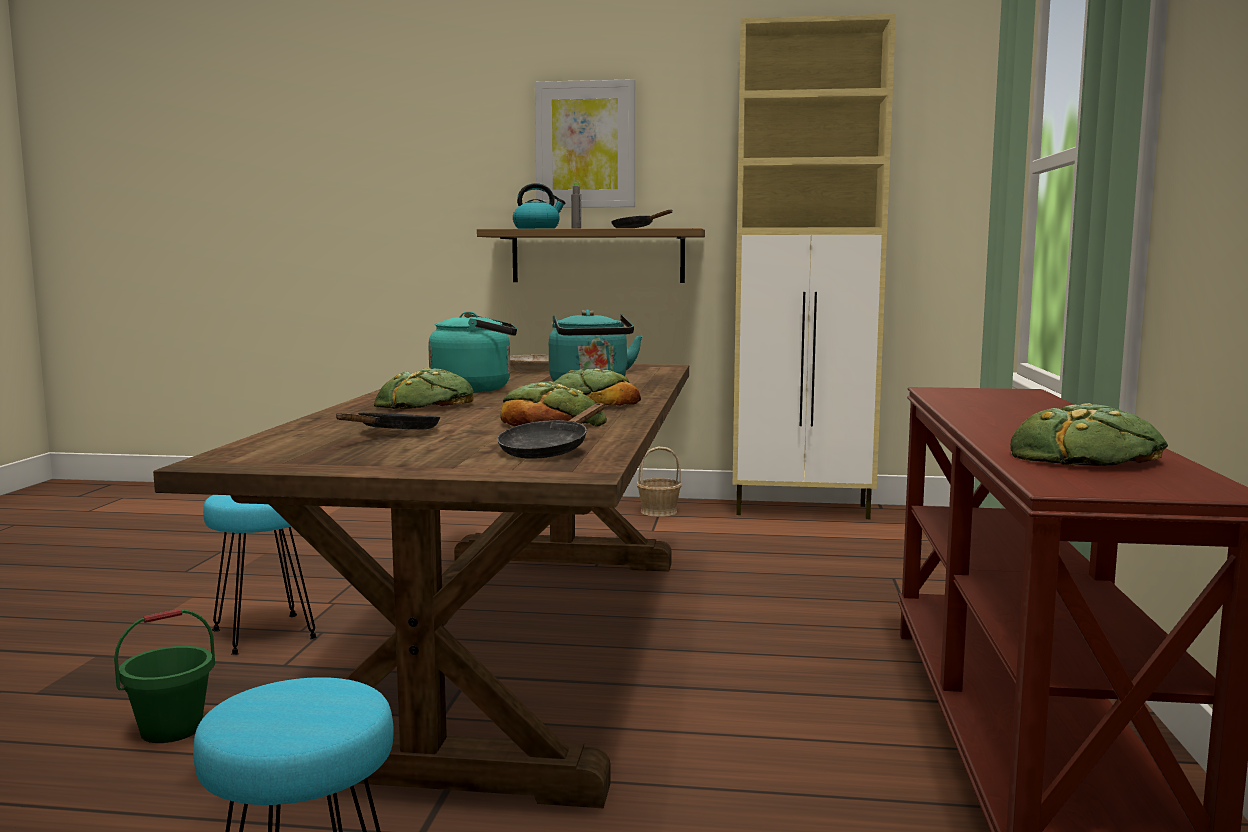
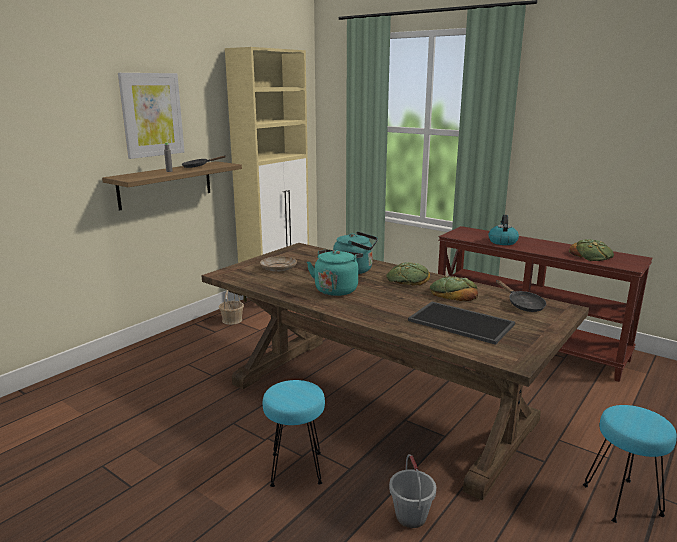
camera: 60 degrees left, 10 degrees up
(171, 729) = (410, 516): green bucket -> grey bucket
(394, 433) = (462, 322): black frying pan -> tray
(425, 404) = (378, 305): bread -> none
(537, 229) = (145, 174): kettle -> kettle (502, 242)

